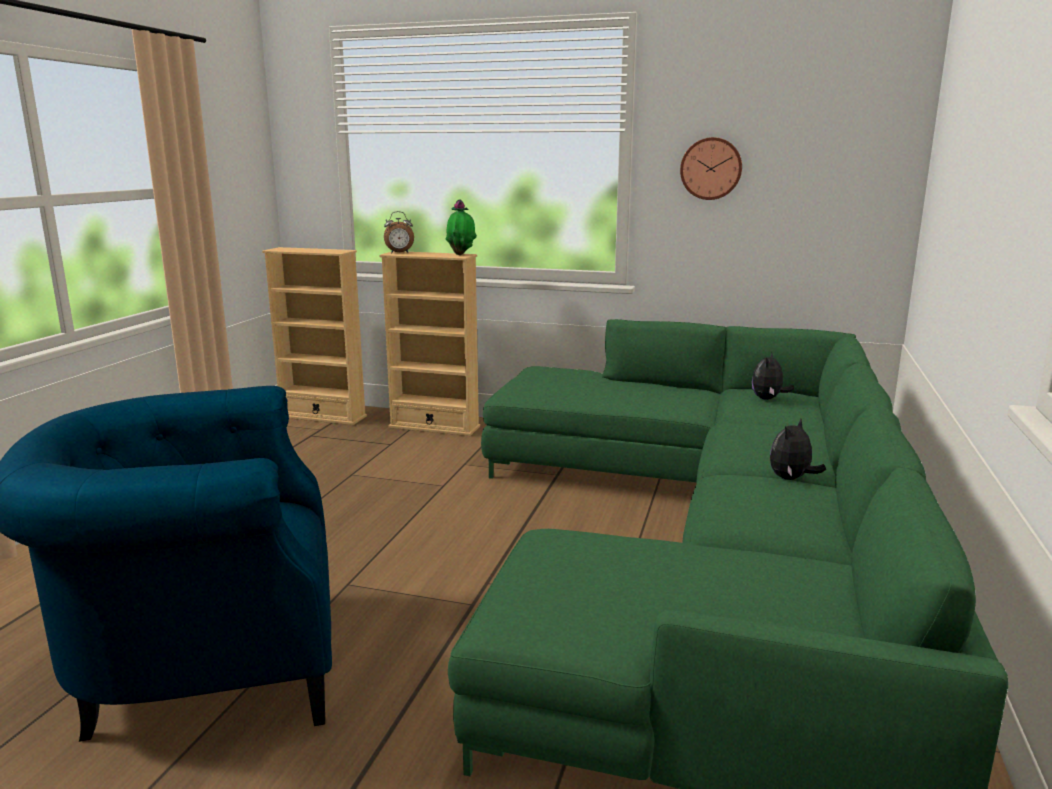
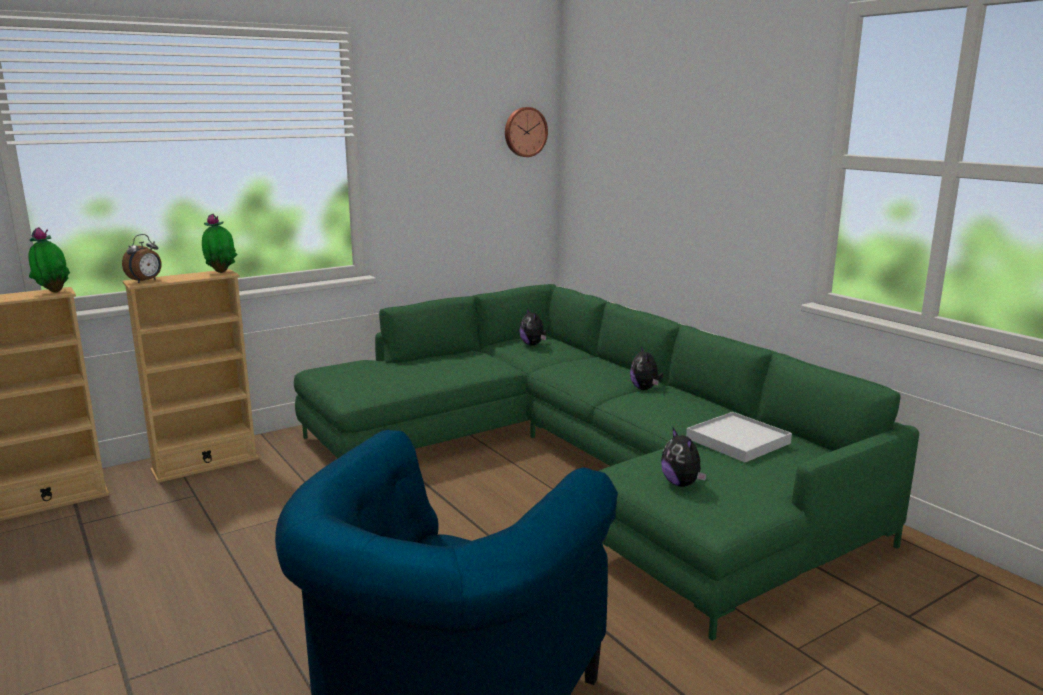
camera: 50 degrees left, 0 degrees up
(335, 250) = (53, 291): none -> potted plant
(561, 573) = (682, 484): none -> plush toy
(711, 168) = (423, 166): wall clock -> wall clock (524, 132)
(742, 569) = (738, 441): none -> white tray

